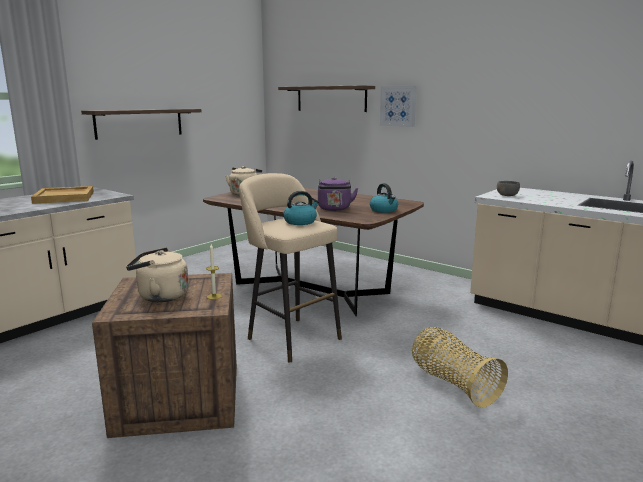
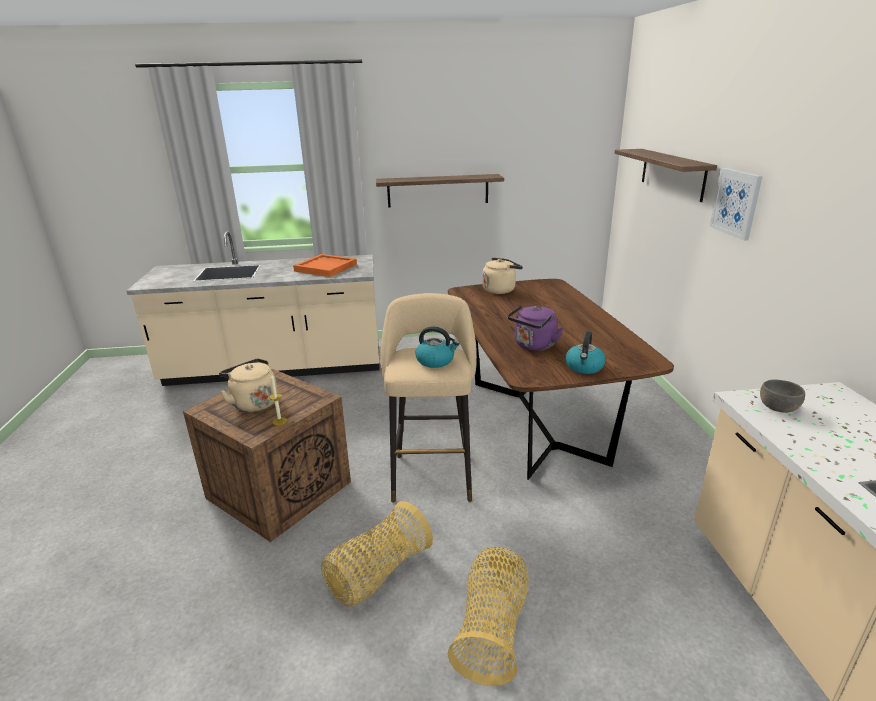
camera: 45 degrees right, 10 degrees up
(65, 197) = (326, 267): beige tray -> orange tray
(348, 398) = (377, 574): none -> basket

